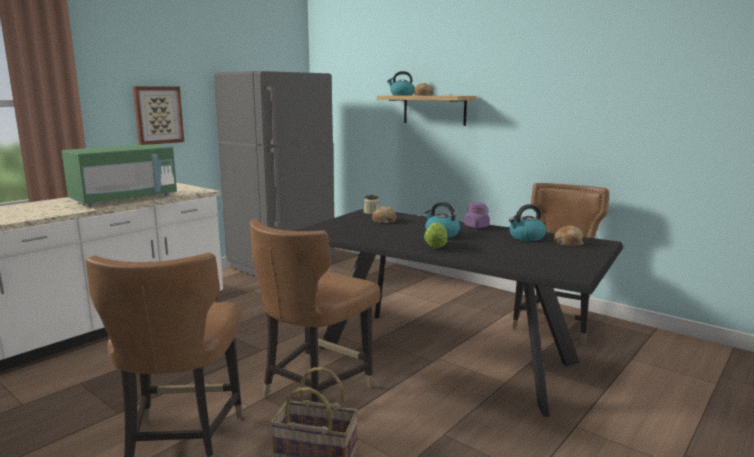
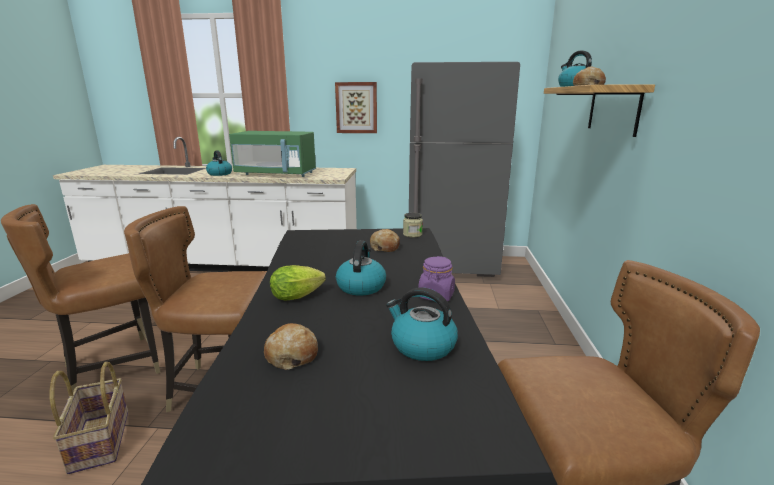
camera: 55 degrees right, 5 degrees up
(47, 212) = (219, 174): none -> kettle
(568, 242) = (440, 396): bread -> bread (291, 355)

